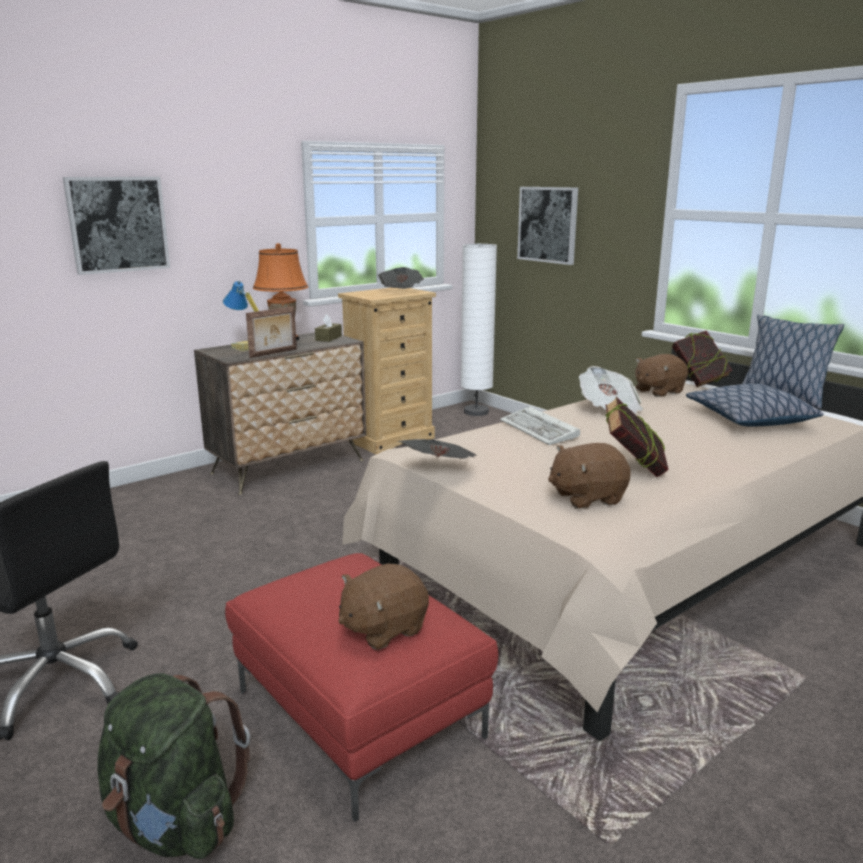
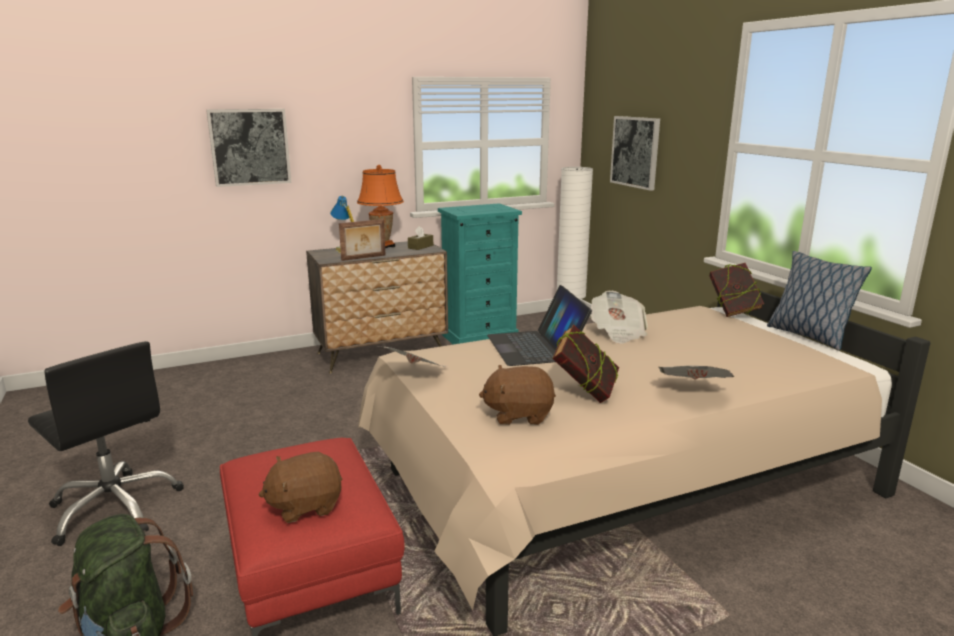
camera: 15 degrees right, 0 degrees up
(390, 438) = (479, 336): beige dresser -> turquoise dresser
(401, 291) = (492, 208): newspaper -> newspaper (693, 391)
(541, 430) = (535, 347): keyboard -> laptop
(658, 391) = (683, 318): brown plush toy -> none
(749, 419) = (748, 354): pillow -> none

